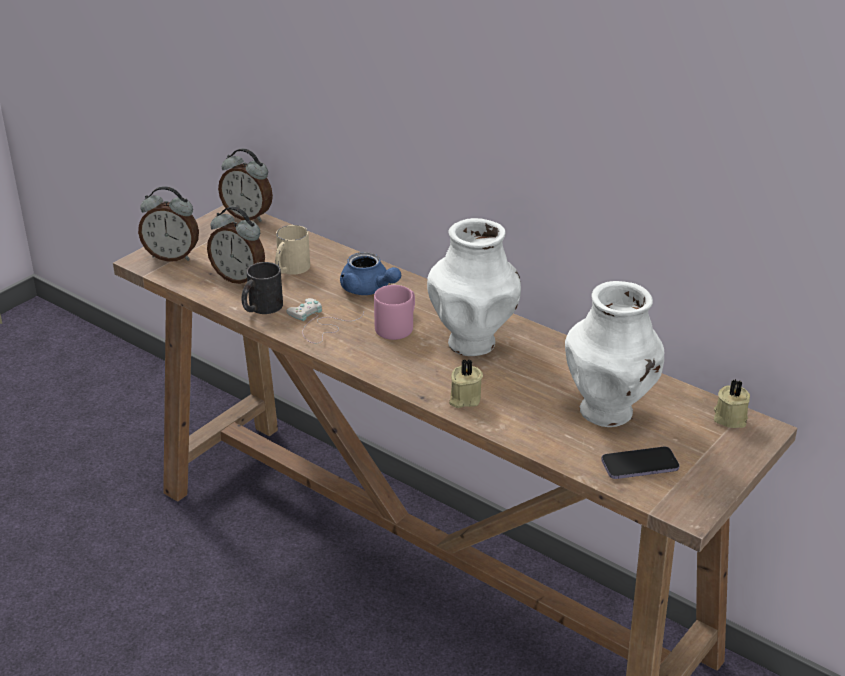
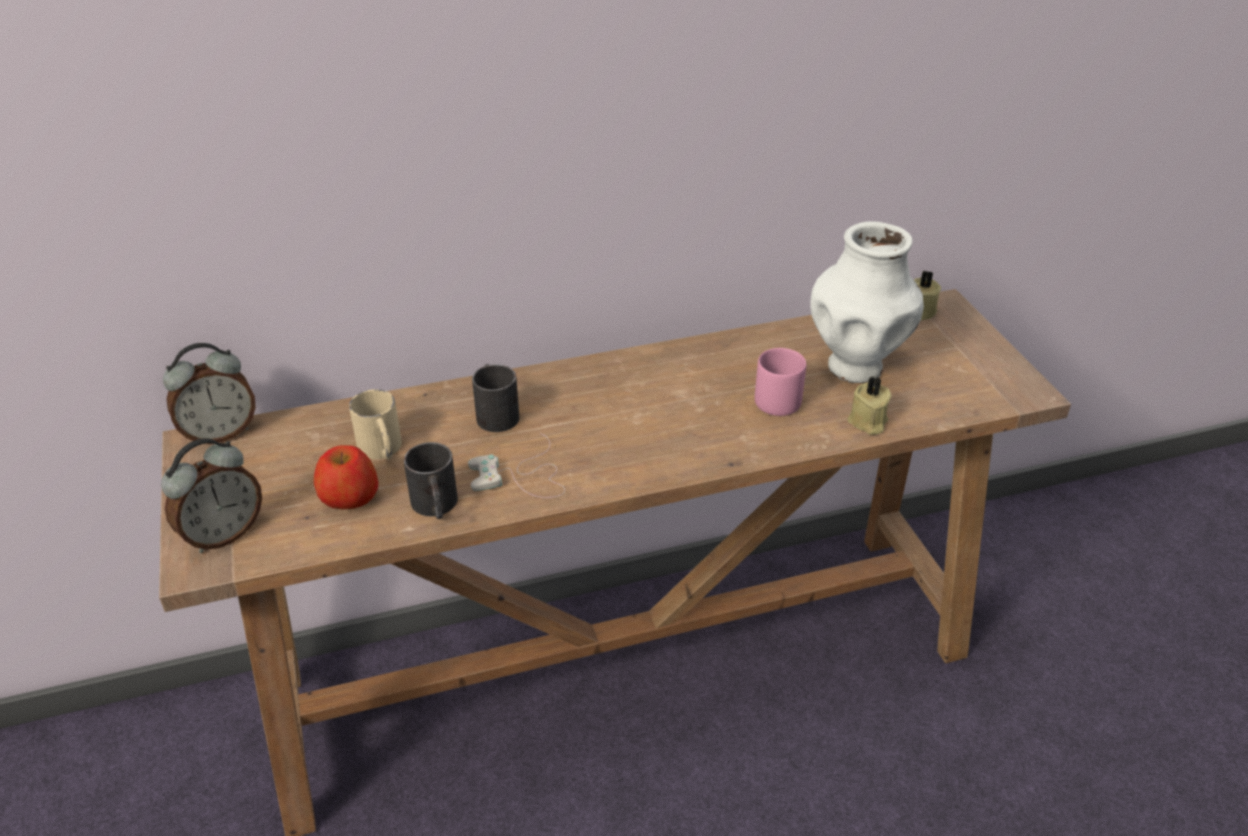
camera: 55 degrees left, 5 degrees up
(239, 278) = (349, 497): alarm clock -> apple
(369, 290) = (495, 412): blue teapot -> black mug
(397, 327) = (589, 425): pink mug -> pink mug (775, 398)
(464, 399) = (759, 438): beige candle -> beige candle (867, 422)
(472, 342) = (669, 390): white vase -> none
(639, 465) = (948, 386): phone -> none

